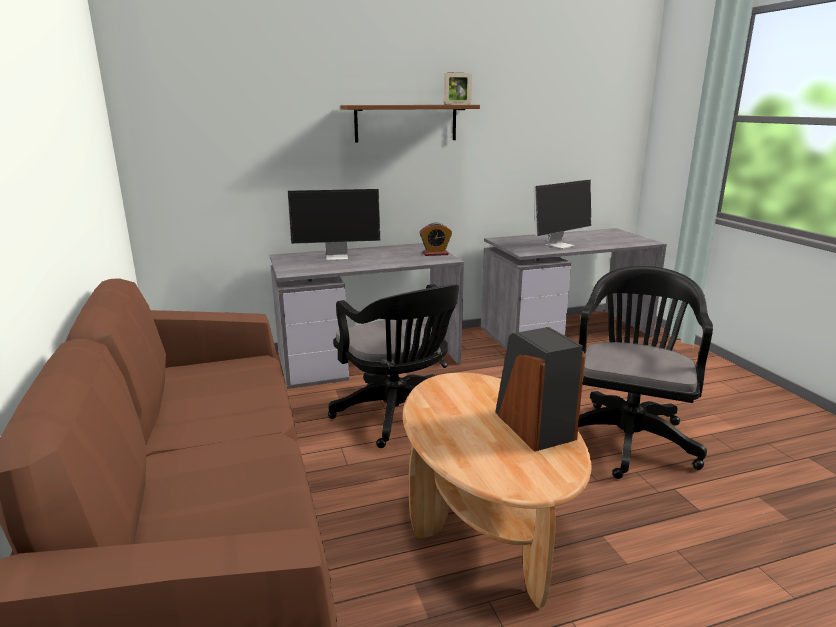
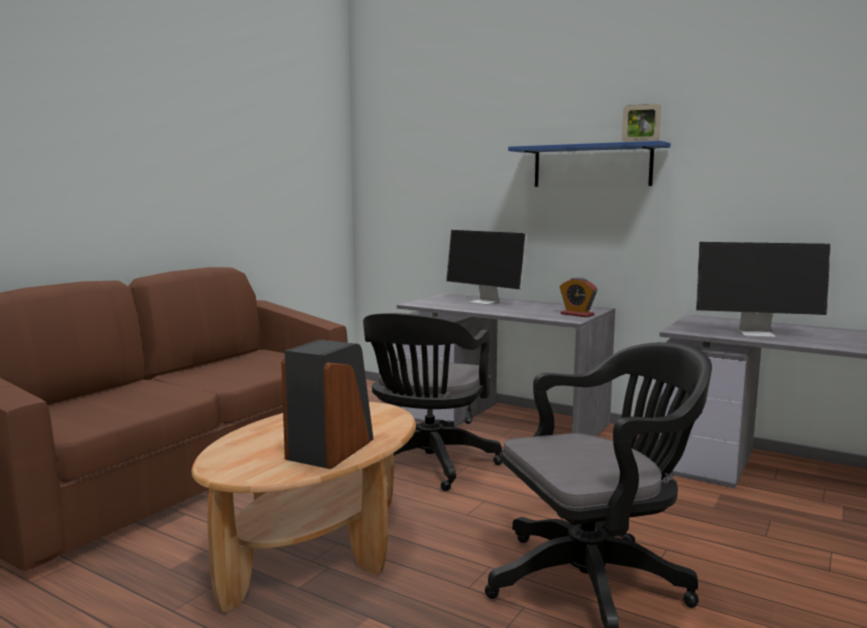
camera: 50 degrees right, 10 degrees down
(406, 123) = (591, 166): brown shelf -> blue shelf

